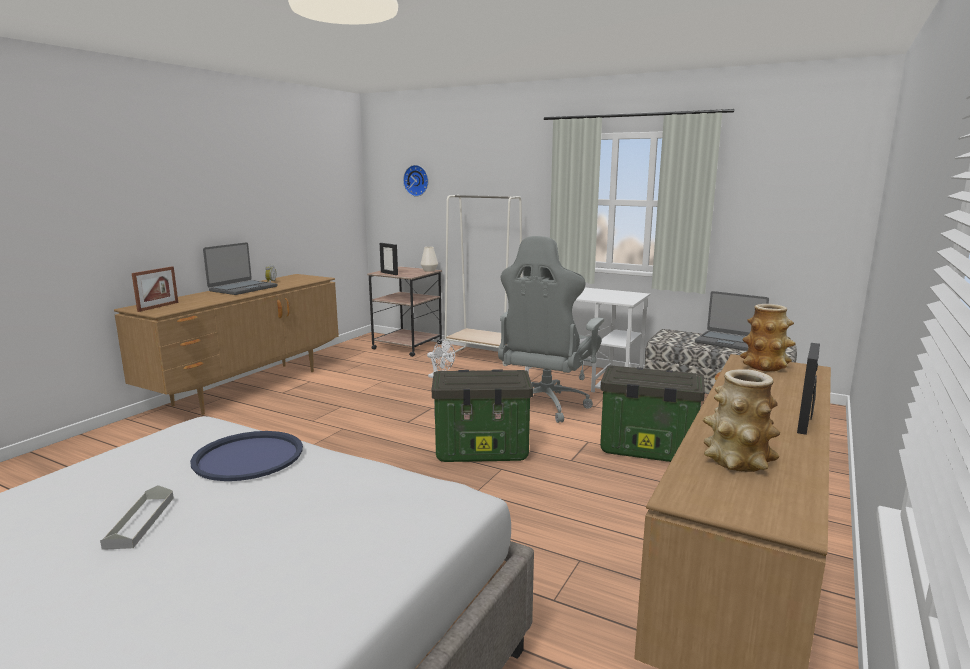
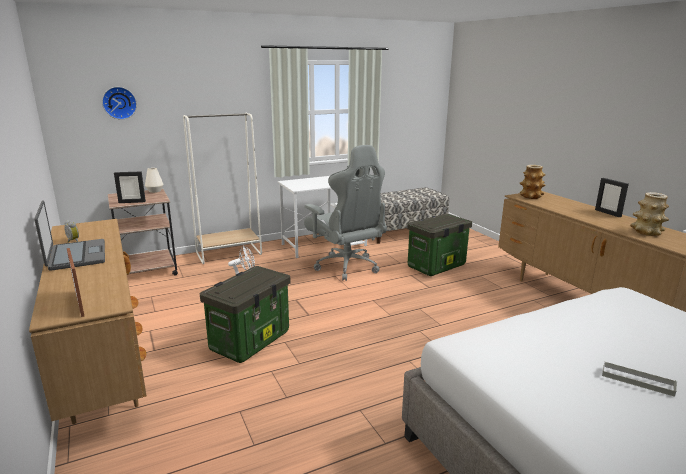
camera: 55 degrees left, 5 degrees up
(248, 457) = (544, 333): blue tray -> none
(483, 450) = (387, 305): storage box -> storage box (250, 340)
(729, 342) = (405, 193): laptop -> none

